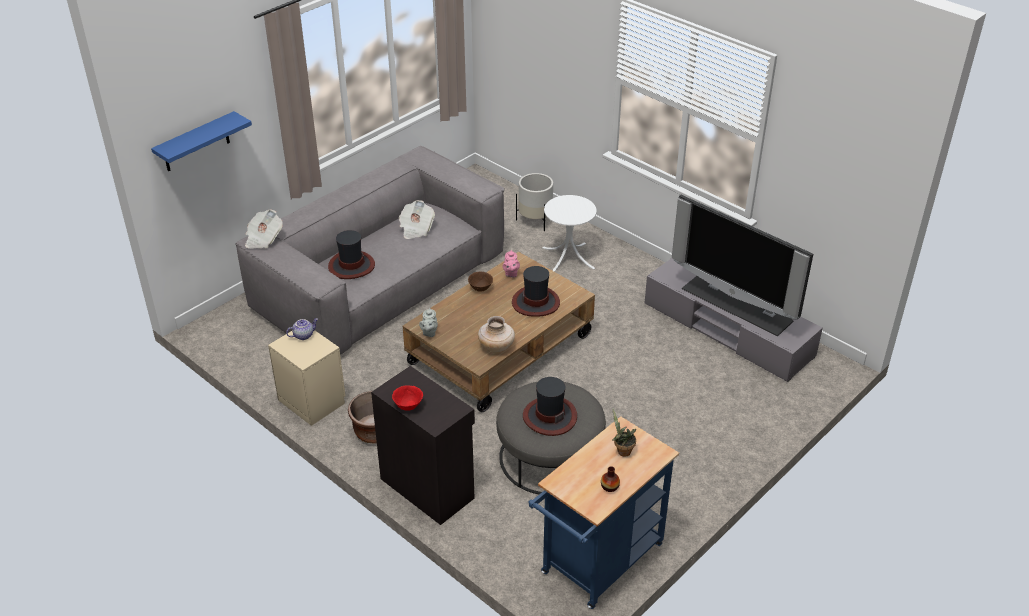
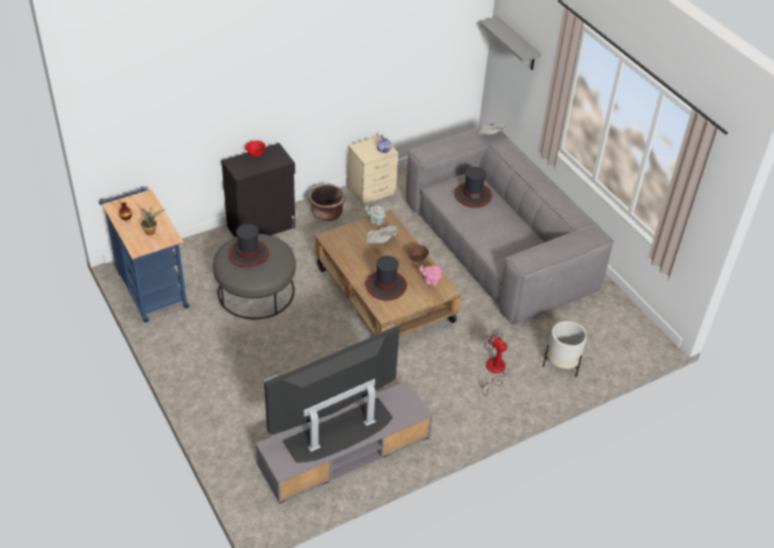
camera: 105 degrees right, 5 degrees up
(196, 142) = (518, 45): blue shelf -> grey shelf
(416, 228) = (513, 239): newspaper -> newspaper (380, 241)
(496, 347) = (342, 251): beige vase -> none
(568, 258) = (494, 371): white side table -> fan

